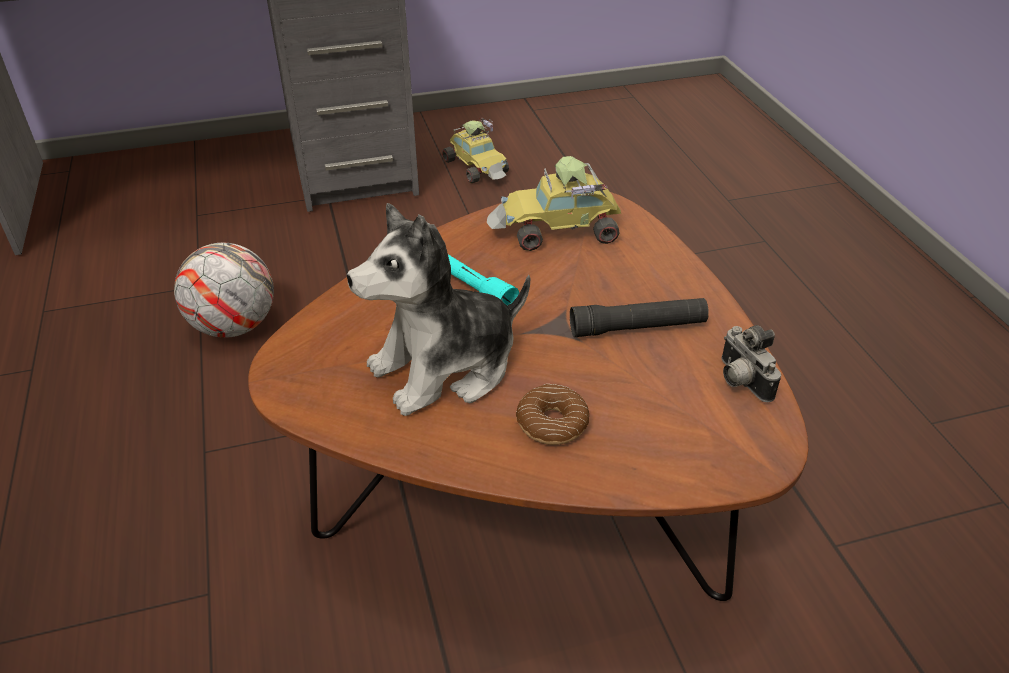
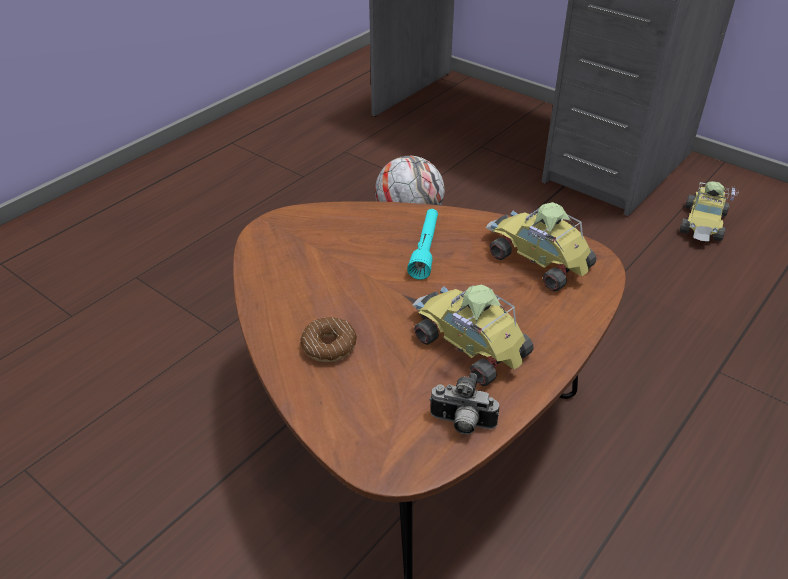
camera: 55 degrees right, 0 degrees up
(445, 367) = (337, 278): plush toy -> none
(638, 327) = (467, 346): black flashlight -> toy car
(740, 381) = (461, 424): camera -> camera turned 105 degrees counterclockwise

